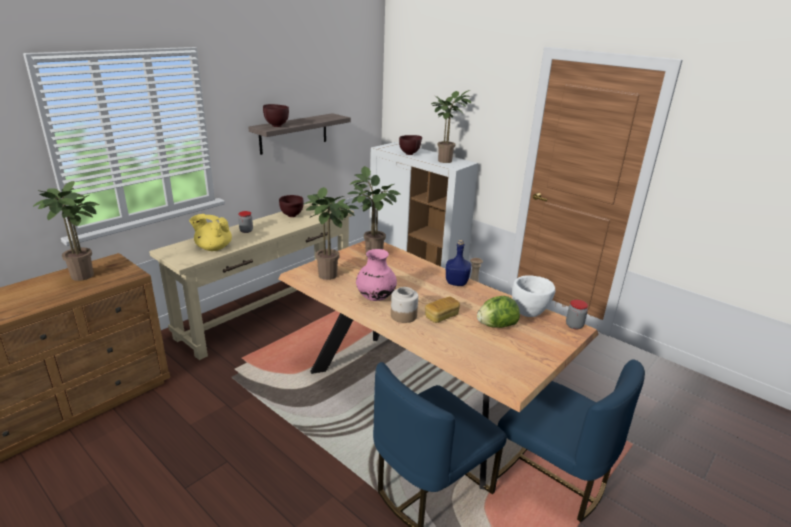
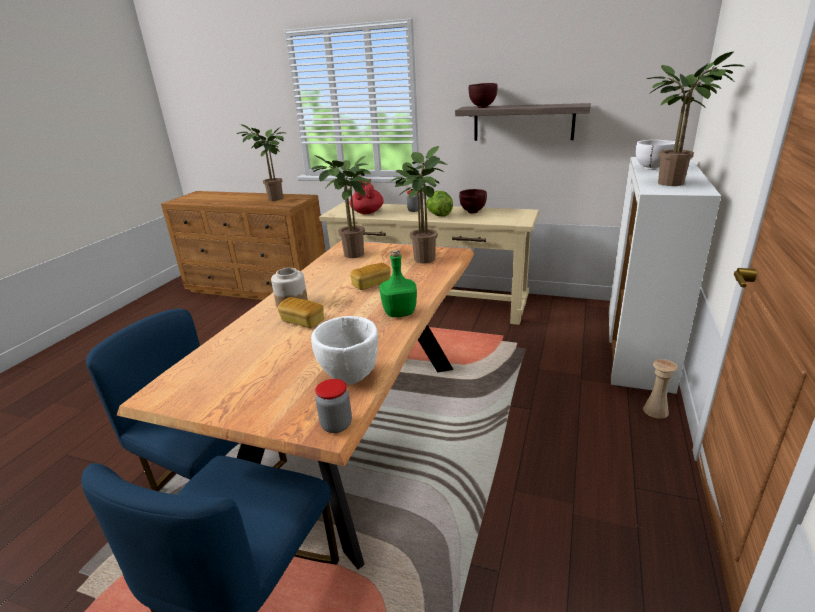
camera: 70 degrees right, 0 degrees up
(213, 248) = (367, 212): yellow teapot -> red teapot
(375, 297) = (323, 282): pink vase -> none
(400, 281) = (371, 284): none -> bread
(410, 154) = (653, 169): brown bowl -> white bowl
(456, 282) = (400, 312): blue bottle -> green bottle
(496, 326) = (299, 359): lettuce -> lettuce (439, 215)

